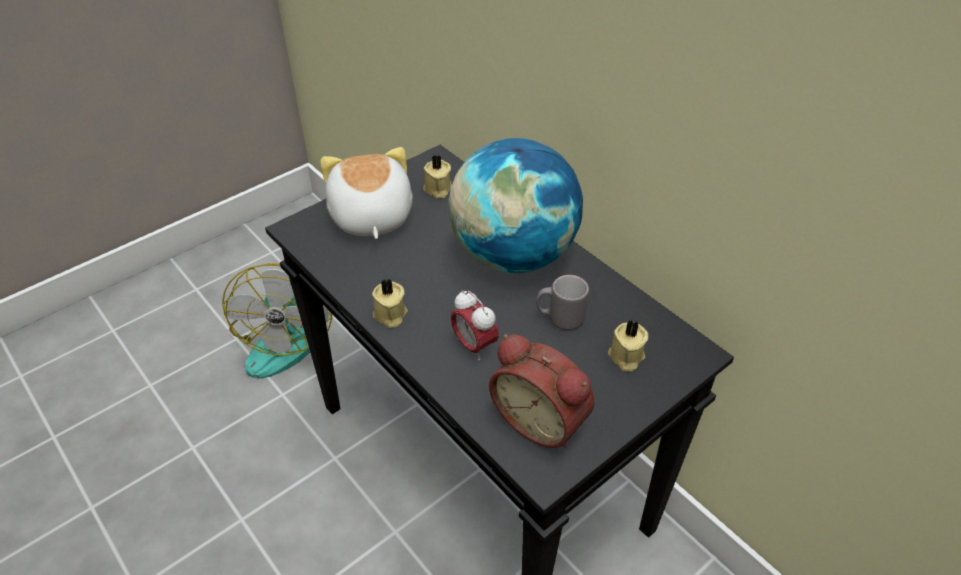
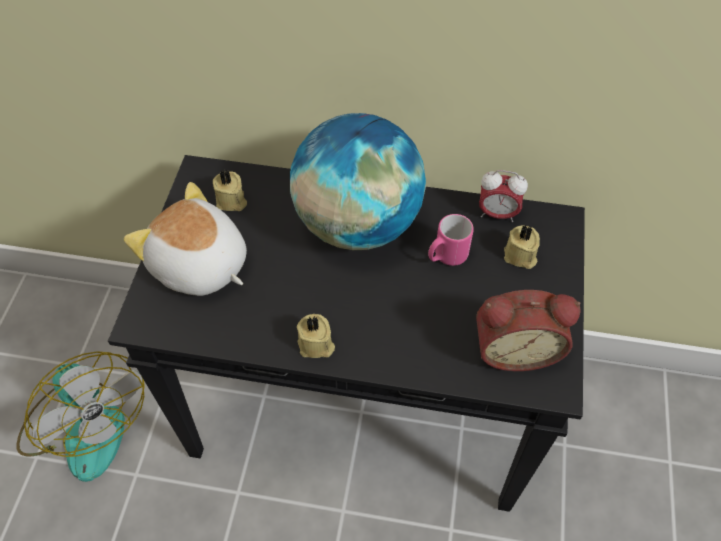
camera: 40 degrees left, 10 degrees up
(474, 345) = (408, 324): alarm clock -> alarm clock (497, 214)
(559, 318) = (446, 256): grey mug -> pink mug

